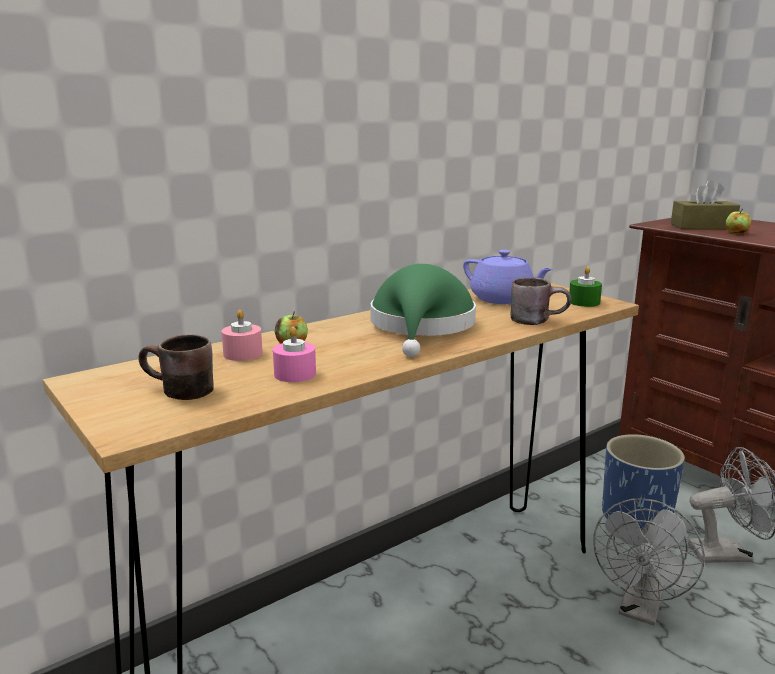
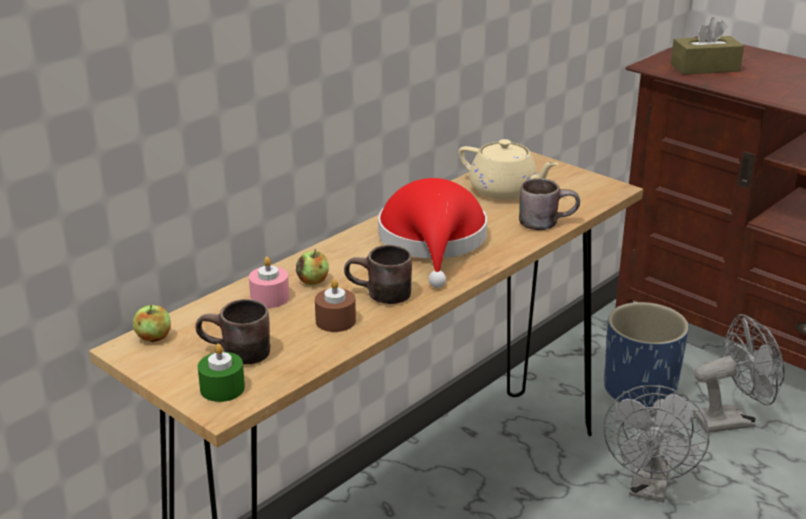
camera: 10 degrees left, 10 degrees up
(295, 374) = (335, 321): pink candle -> brown candle
(349, 360) = (379, 296): none -> brown mug
(422, 327) = (433, 242): green hat -> red hat
(503, 299) = (504, 190): purple teapot -> beige teapot
(584, 302) = (588, 189): green candle -> green candle (222, 388)
(736, 232) = (740, 79): apple -> apple (153, 337)

